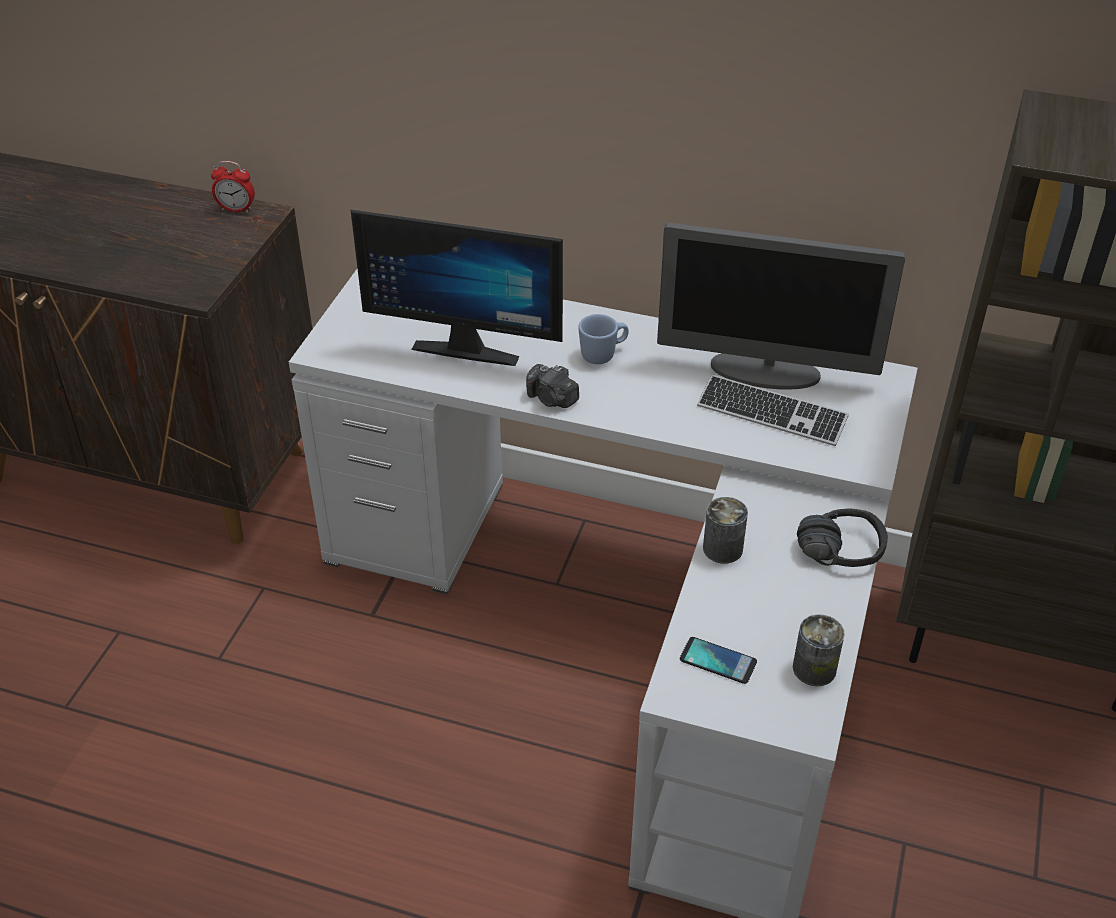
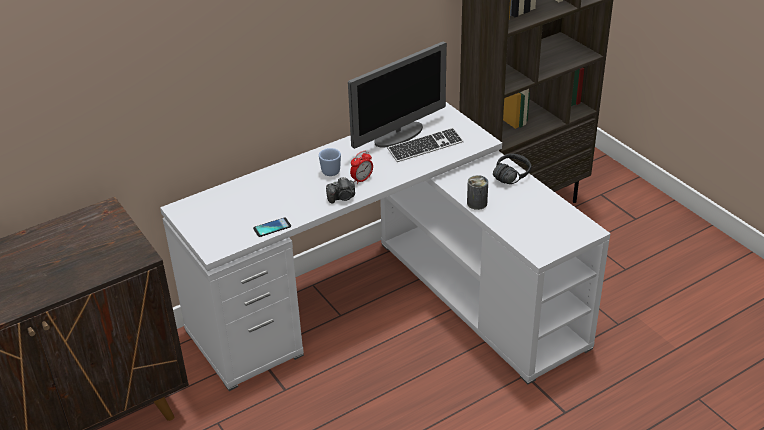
camera: 50 degrees left, 5 degrees down
(236, 209) = (88, 215): alarm clock -> alarm clock (362, 179)
(468, 345) = (272, 204): monitor -> none
(718, 661) = (534, 235): phone -> phone (272, 227)
(814, 668) = (563, 214): can -> none

